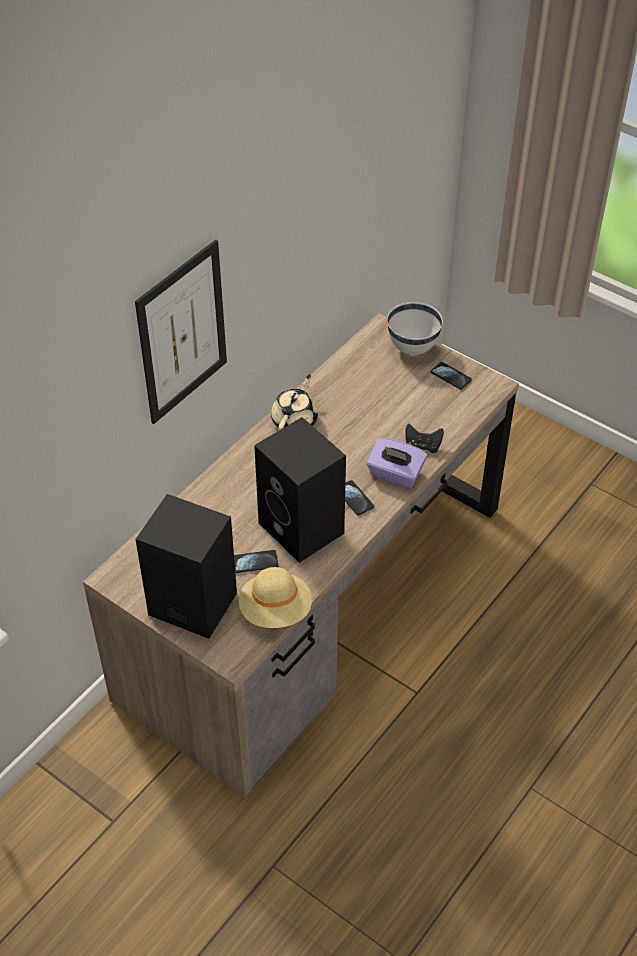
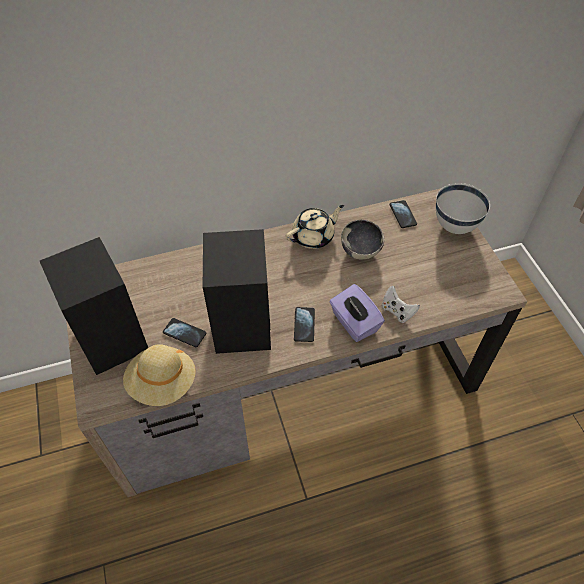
camera: 35 degrees right, 5 degrees up
(182, 333) = (190, 103): picture -> none
(348, 411) = (360, 250): none -> bowl
(422, 446) = (397, 311): black game controller -> white game controller
(450, 376) = (469, 265): phone -> phone (402, 215)

